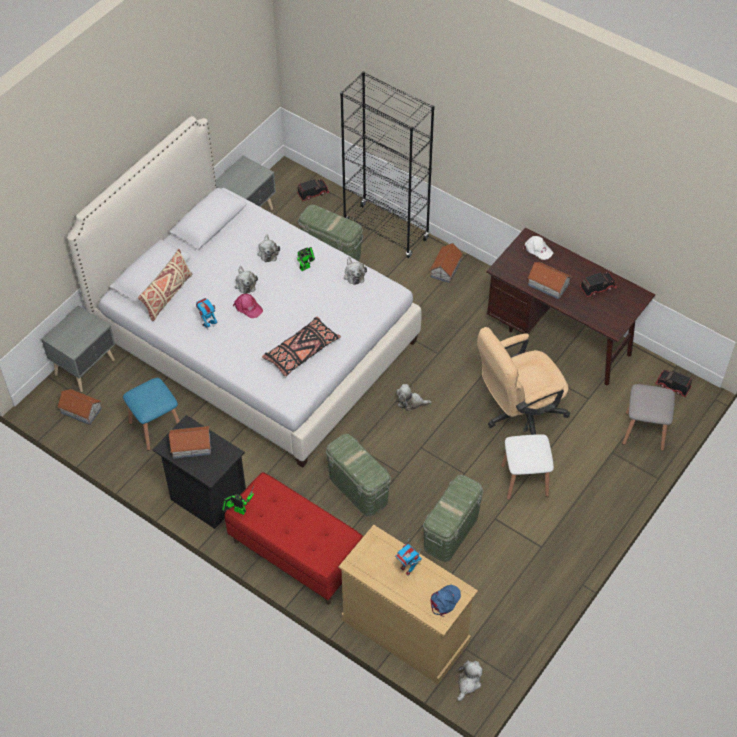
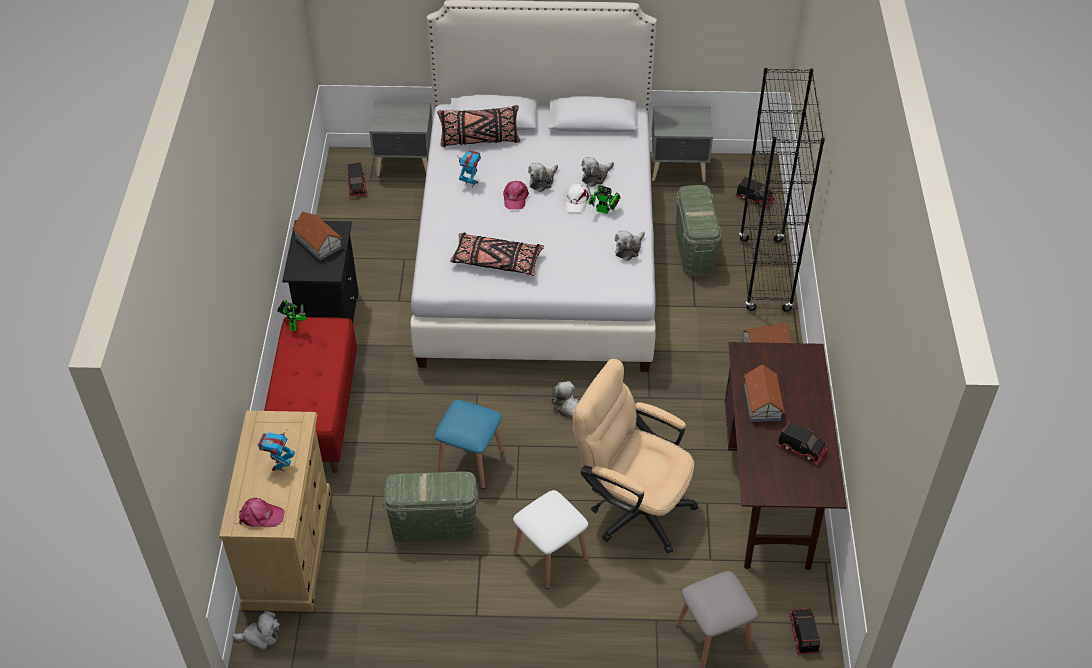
camera: 55 degrees right, 5 degrees down
(80, 410) = (357, 186): toy house -> toy truck
(156, 427) = (379, 243): blue stool -> blue stool (470, 462)
(167, 296) = (479, 140): beige pillow -> black pillow
(358, 489) = (427, 423): green storage box -> none
(444, 601) = (261, 516): blue cap -> pink cap
(537, 249) = (802, 369): white cap -> white cap (575, 200)

